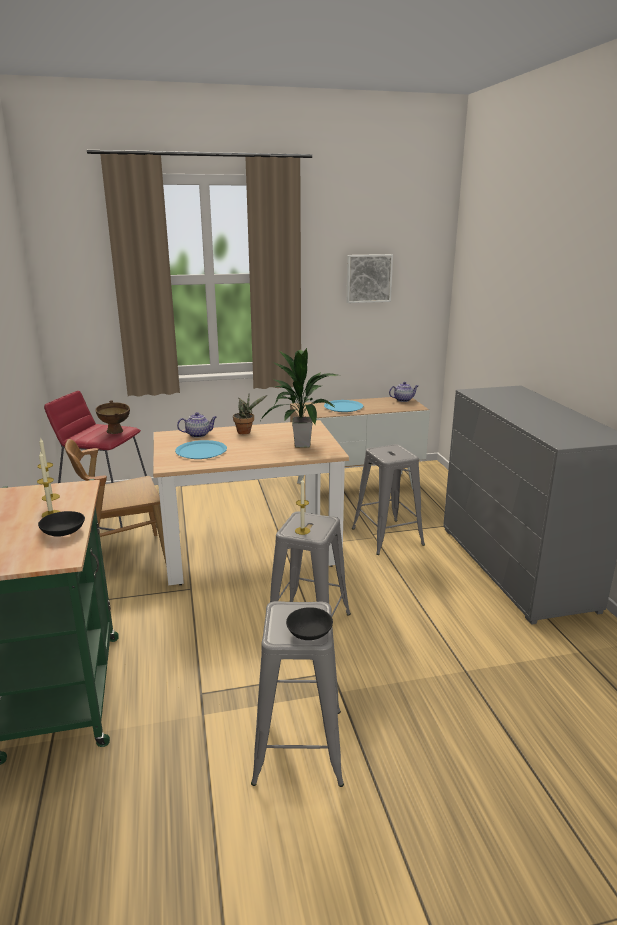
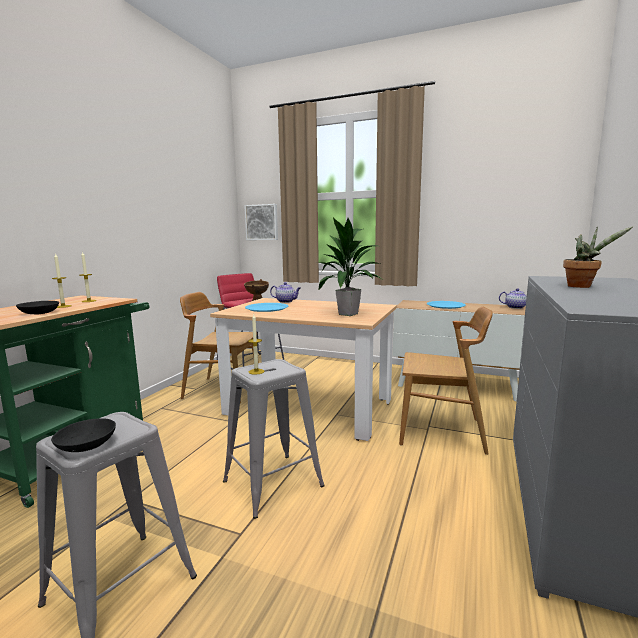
camera: 35 degrees right, 10 degrees down
(246, 432) = (322, 304): potted plant -> potted plant (582, 286)
(368, 278) = (492, 190): picture -> picture (262, 222)
(387, 536) = (441, 432): grey stool -> brown chair

